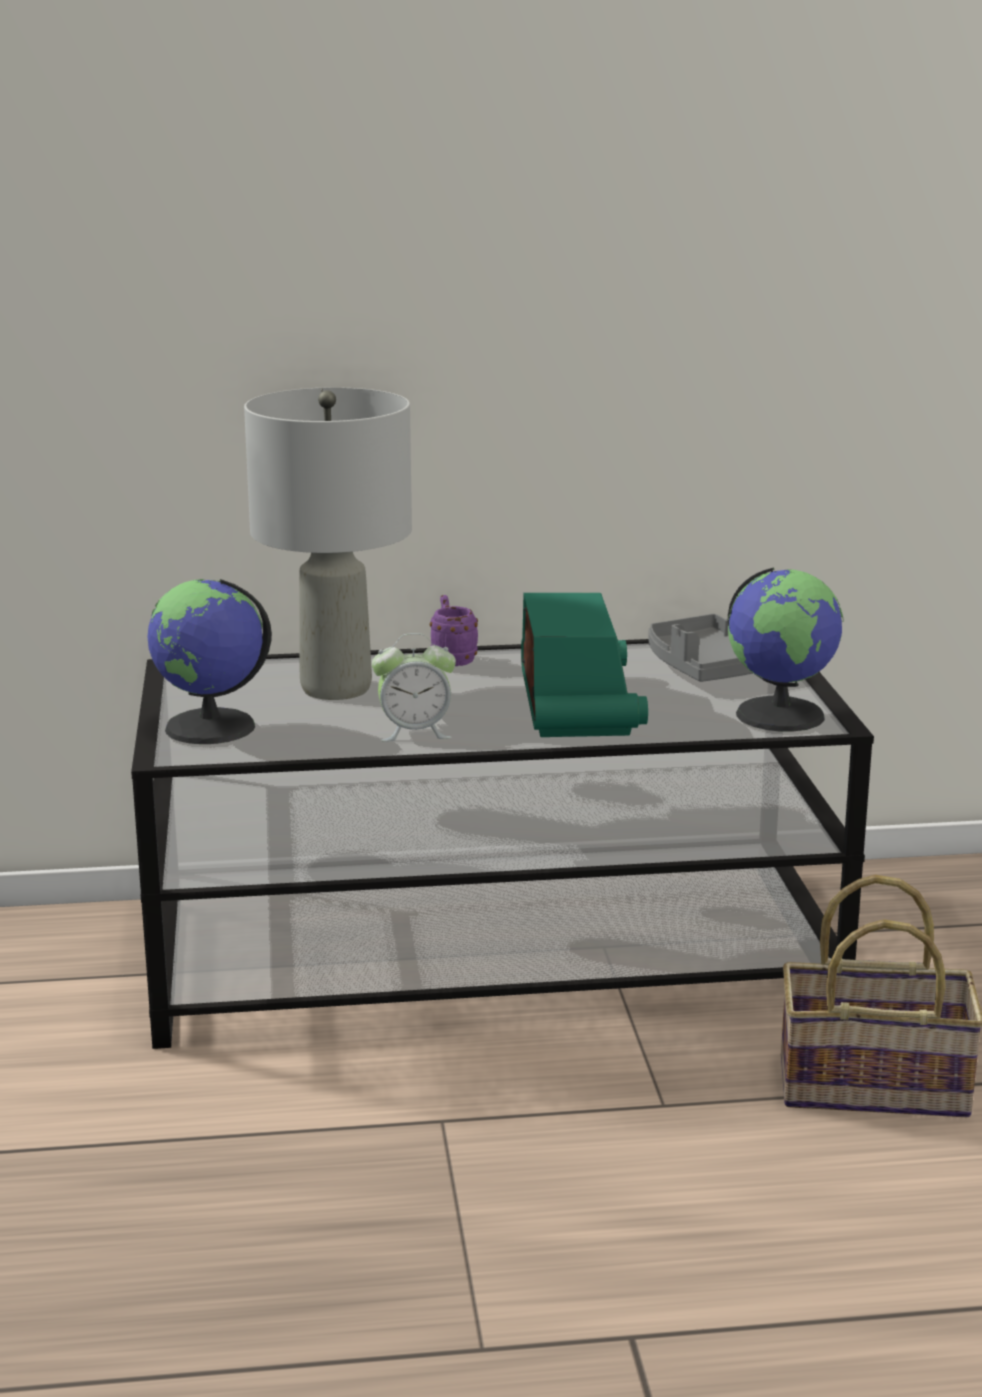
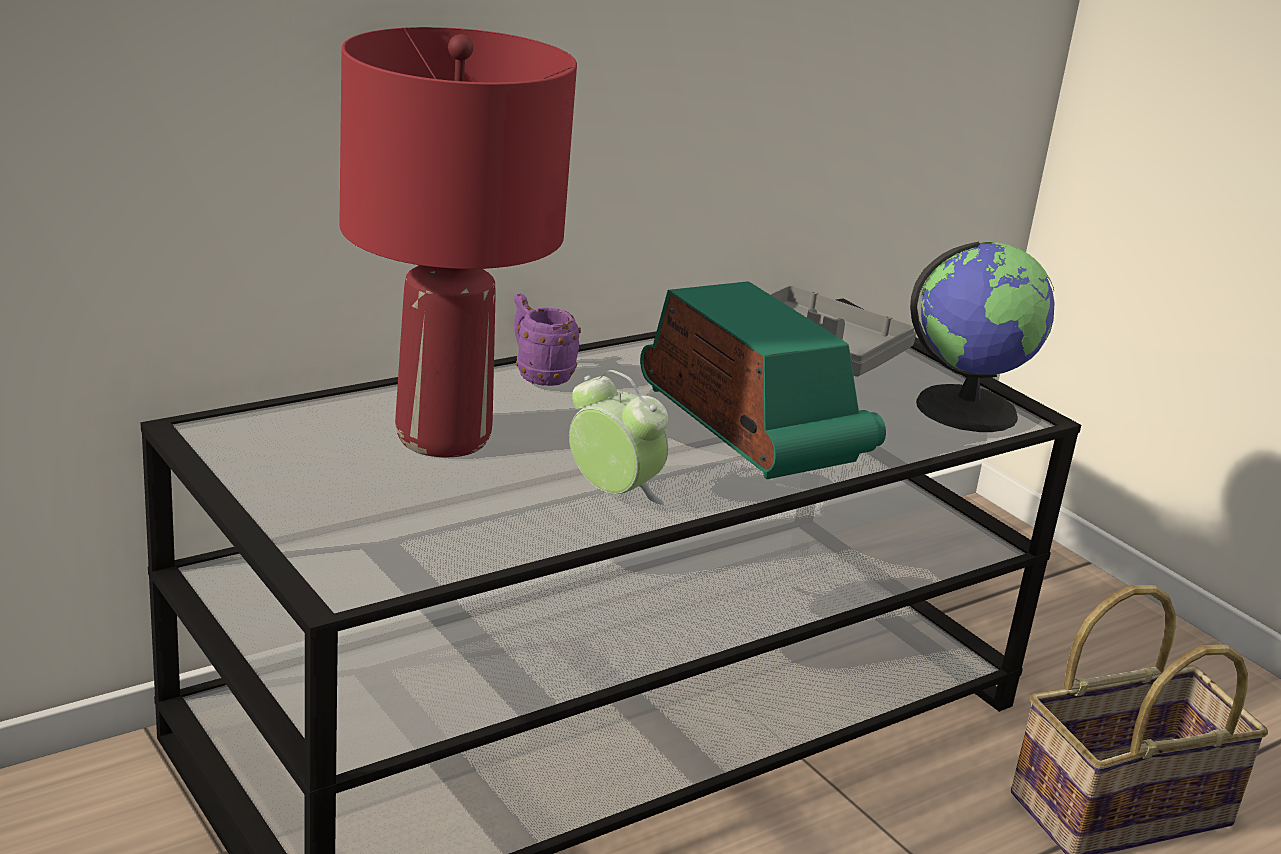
camera: 30 degrees left, 5 degrees up
(210, 728) = (349, 529): globe -> none
(337, 688) = (444, 436): grey table lamp -> red table lamp
(415, 732) = (613, 494): alarm clock -> alarm clock turned 105 degrees counterclockwise

